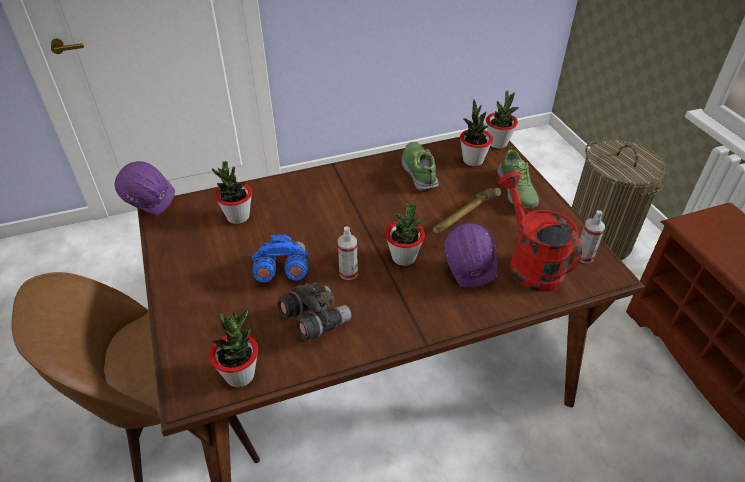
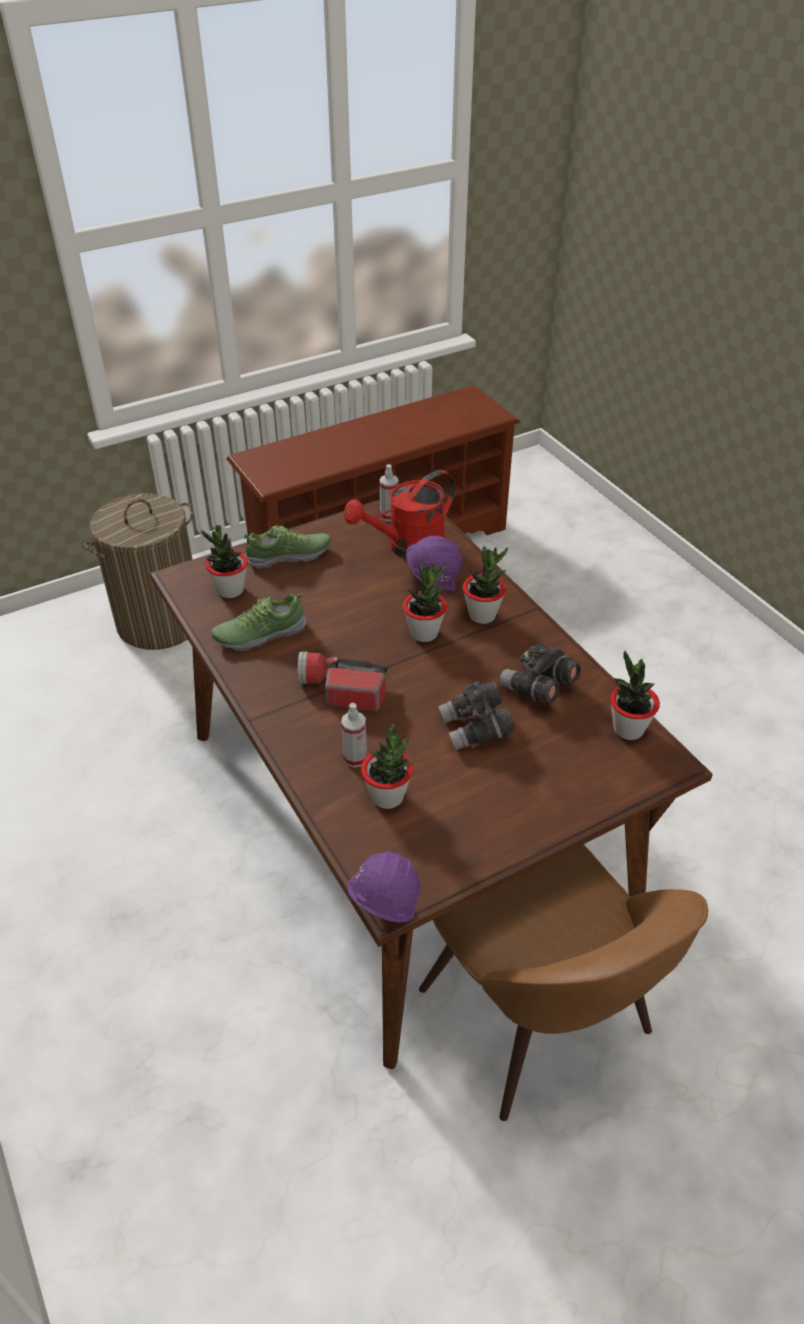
camera: 100 degrees left, 0 degrees up
(282, 271) = (475, 729): blue binoculars -> grey binoculars
(348, 273) = (461, 672): spray bottle -> spray bottle (355, 758)
(349, 205) = (341, 689): none -> flashlight
(463, 220) = (350, 593): hammer -> none
(498, 143) = (189, 571): potted plant -> potted plant (482, 615)

